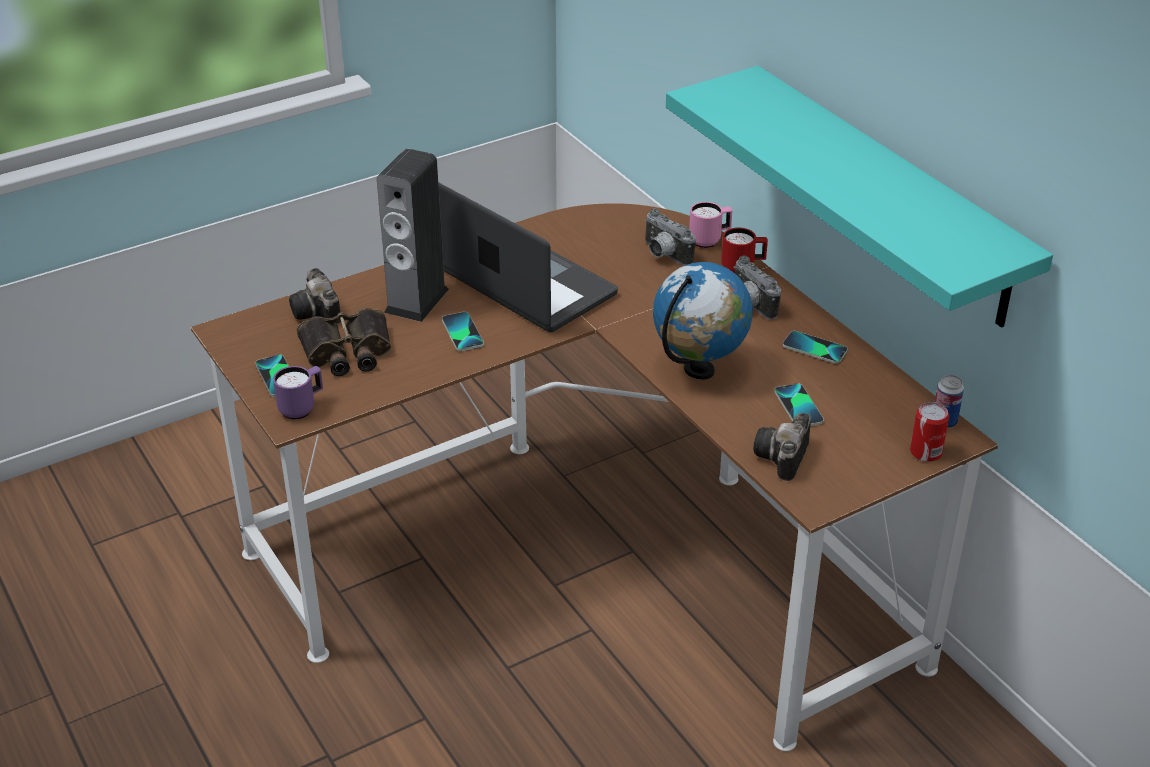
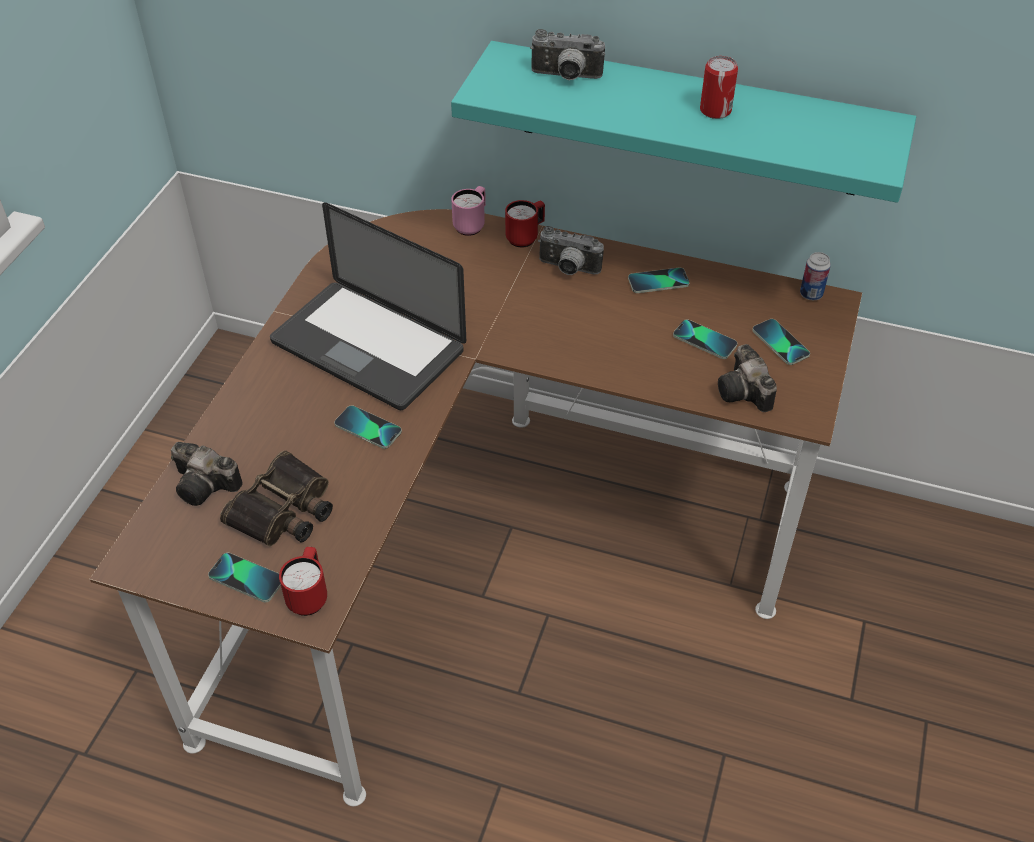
camera: 40 degrees left, 10 degrees up
(302, 408) = (309, 595): purple mug -> red mug
(416, 300) = (288, 419): speaker -> none
(527, 283) = (368, 347): laptop -> laptop turned 150 degrees counterclockwise
(663, 255) = (450, 258): camera -> camera (566, 77)
(699, 370) = (599, 350): globe -> none
(864, 441) = (780, 343): none -> phone
(926, 452) = (828, 327): can -> can (715, 110)

